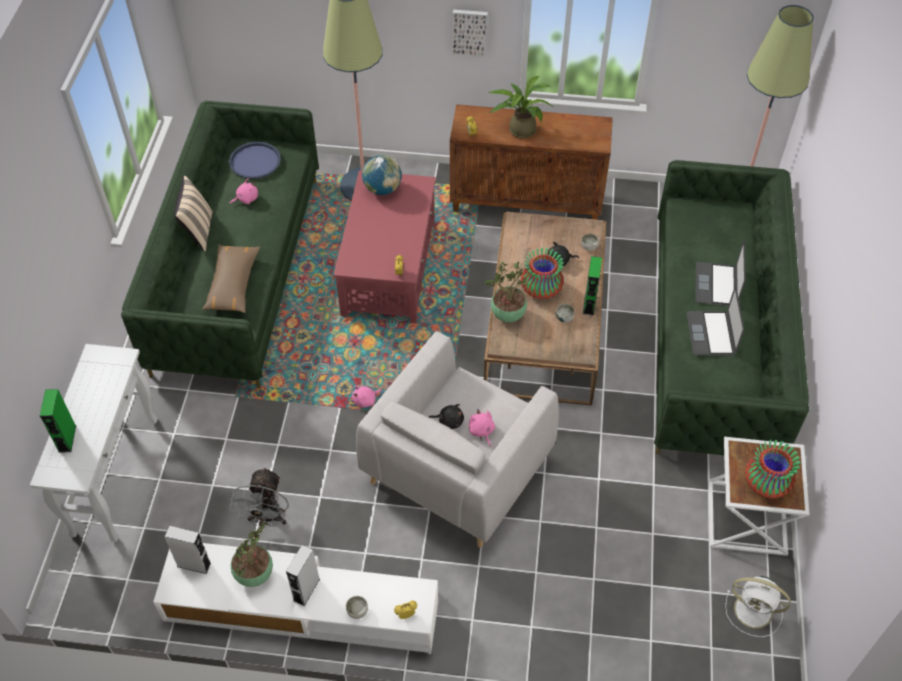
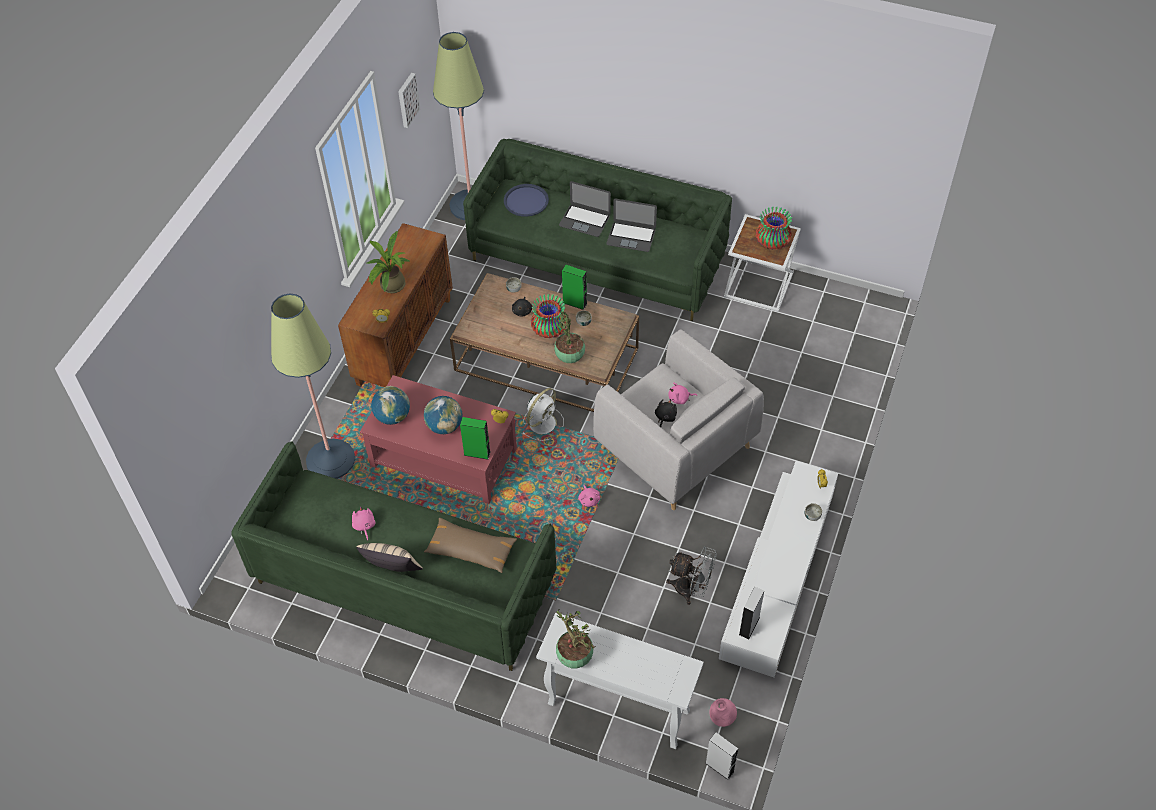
camera: 75 degrees left, 0 degrees up
(67, 438) = (643, 675): green speaker -> green speaker (477, 453)
(109, 575) = (721, 718): none -> pink vase
(255, 161) = (314, 512): blue tray -> blue tray (526, 201)
(255, 573) = (767, 581): potted plant -> potted plant (574, 657)
(306, 590) = (788, 547): grey speaker -> grey speaker (719, 767)
(381, 230) = (444, 426): none -> globe
(470, 32) = (312, 264): picture -> picture (407, 100)
(755, 611) = (831, 301): white fan -> white fan (543, 422)

